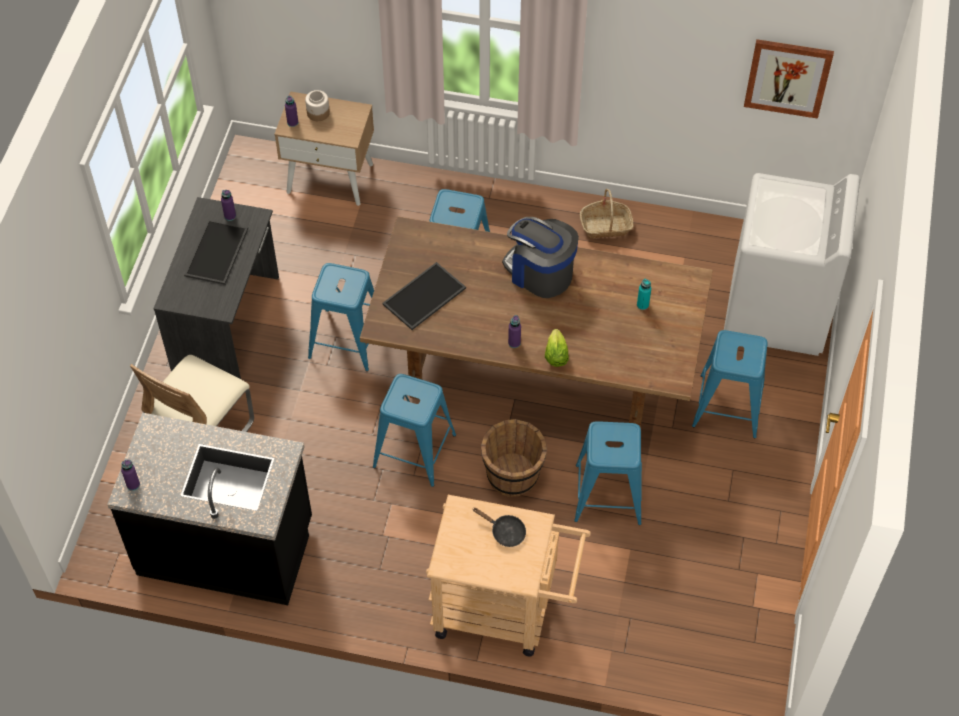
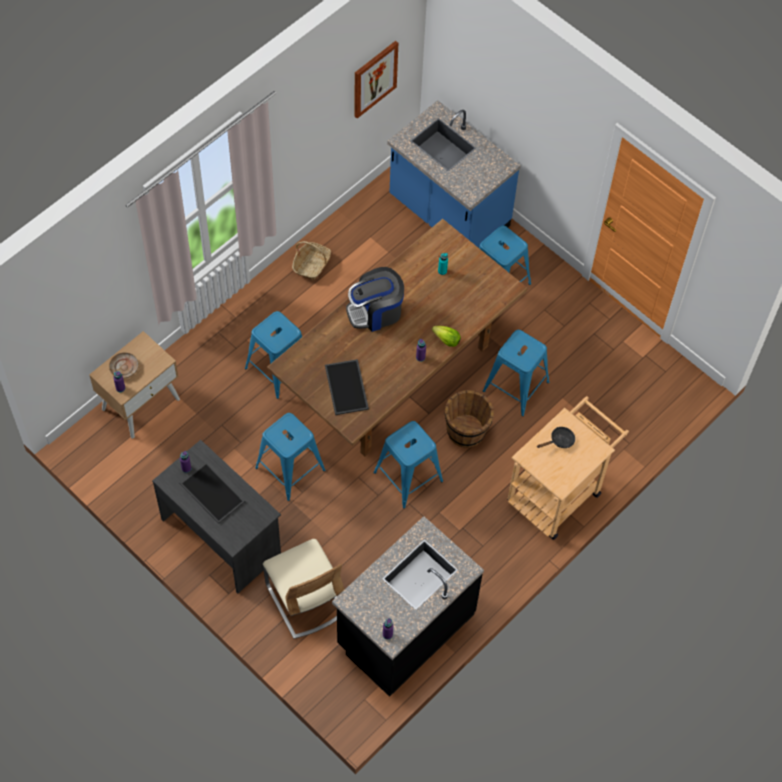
camera: 60 degrees left, 5 degrees up
(318, 113) = (124, 367): jar -> beige plate
(777, 311) = (448, 213): white washing machine -> blue counter

